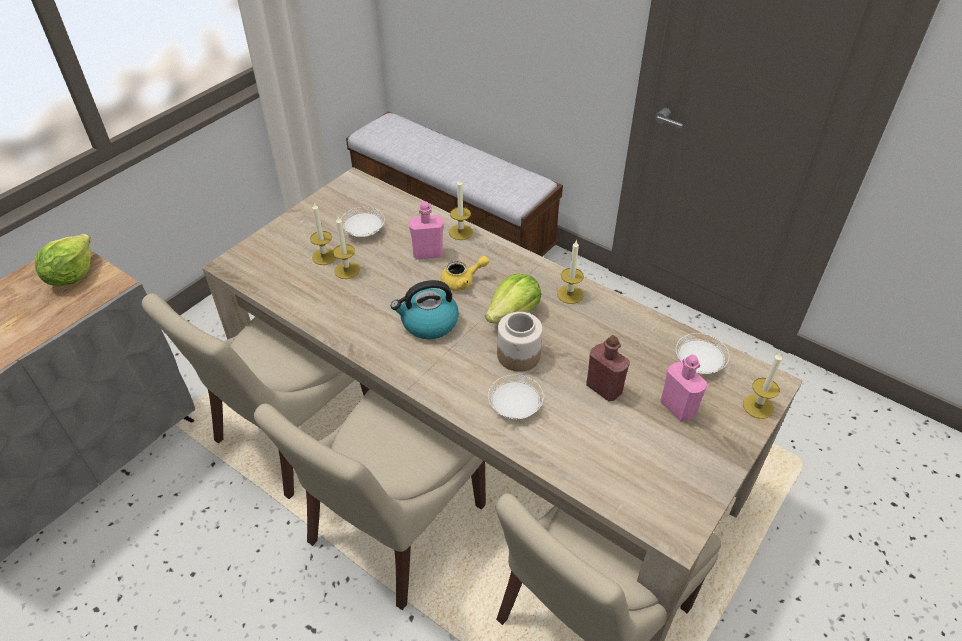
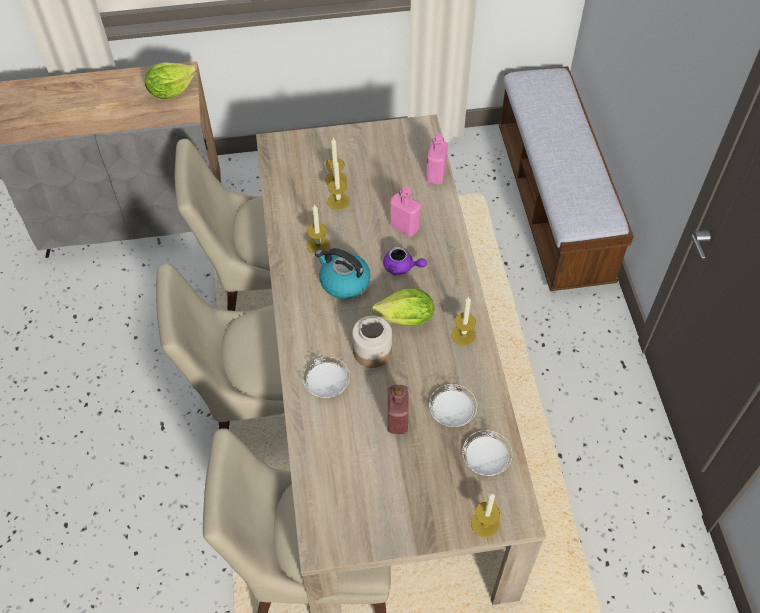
camera: 45 degrees right, 10 degrees up
(364, 231) = (383, 177): white plate -> white plate (452, 412)
(460, 232) = (448, 226): candle -> candle (318, 245)
(462, 281) = (402, 267): yellow teapot -> purple teapot
(678, 408) = (428, 475): pink bottle -> pink bottle (436, 175)

